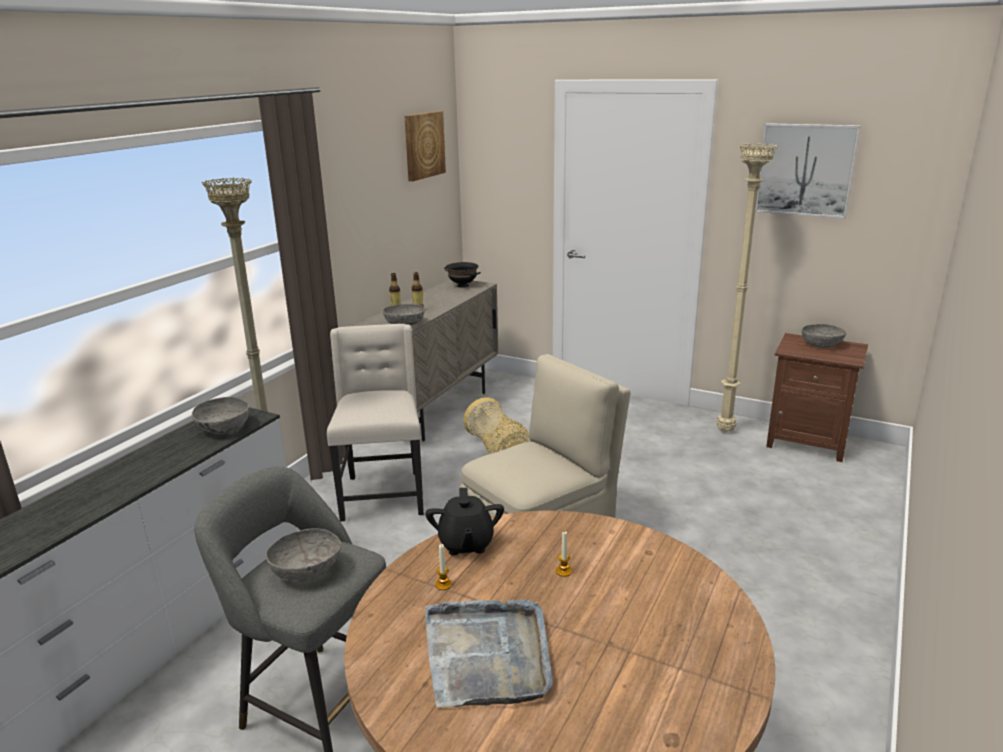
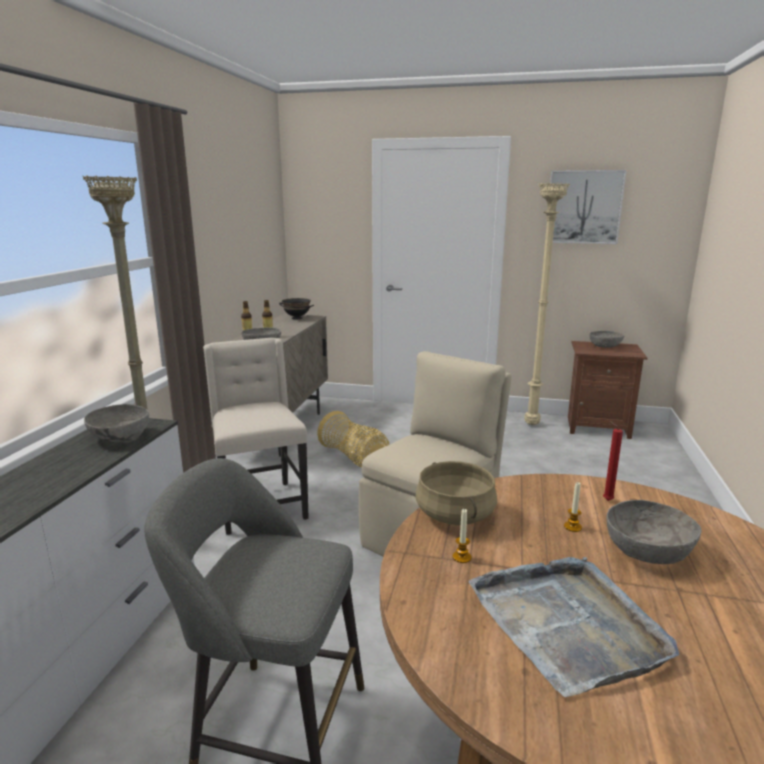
camera: 15 degrees left, 5 degrees down
(307, 570) = (274, 570): grey bowl -> grey bowl (647, 550)
(423, 145) = (260, 191): picture -> none
(466, 544) = (454, 514): black teapot -> beige cooking pot
(620, 549) = (606, 500): none -> red candle

